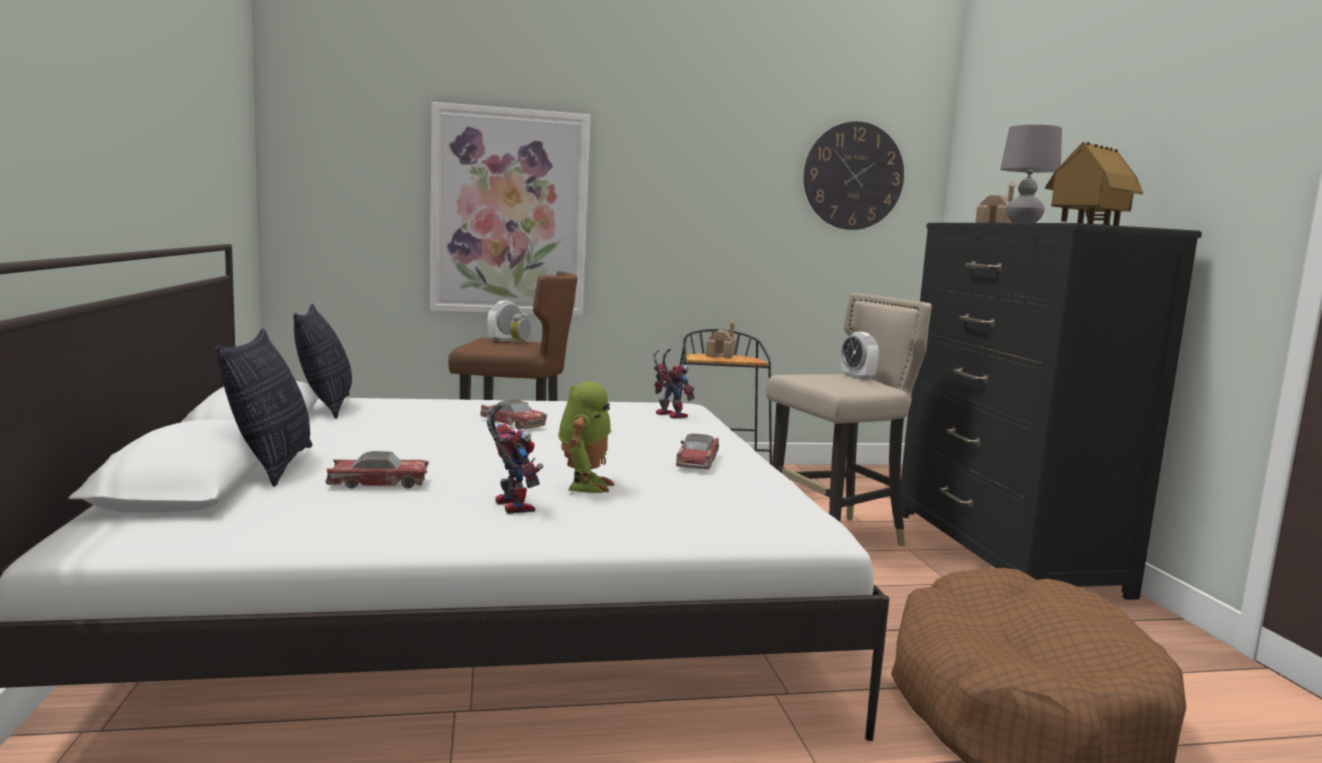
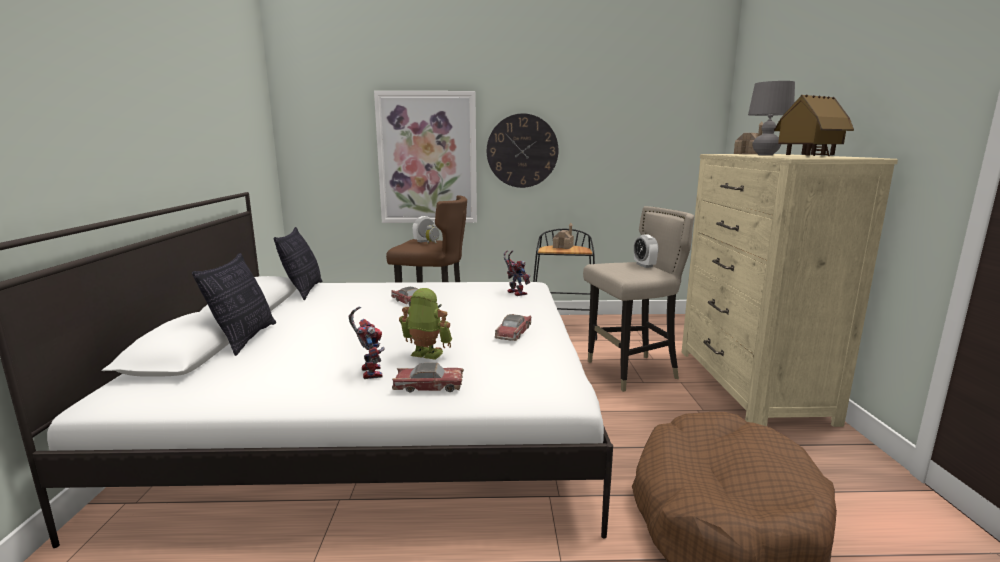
camera: 10 degrees right, 5 degrees up
(378, 483) = (298, 353): toy car -> toy car (429, 386)
(584, 485) = (425, 355): toy robot -> toy robot turned 90 degrees counterclockwise
(853, 176) = (658, 119): wall clock -> wall clock (522, 151)
(1003, 551) = (750, 384): black dresser -> beige dresser

